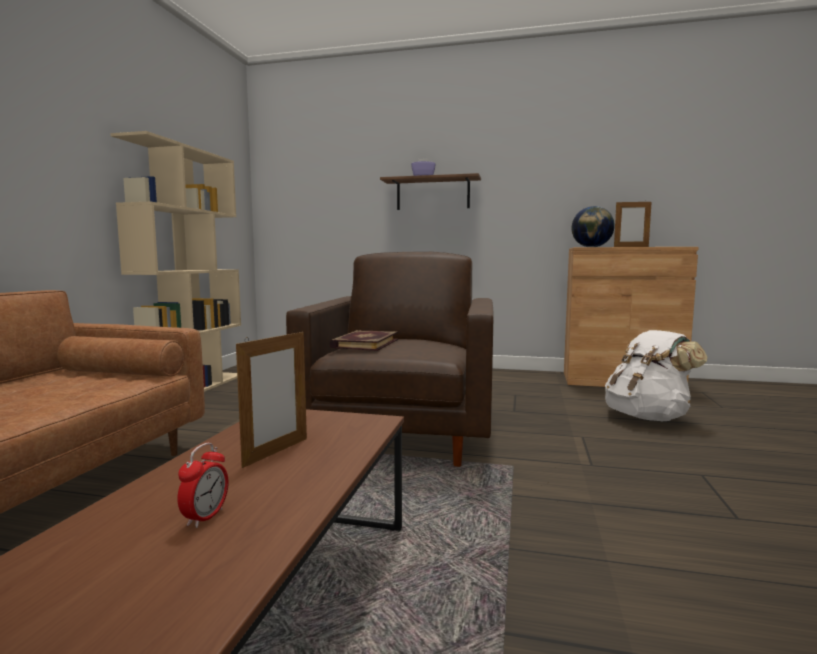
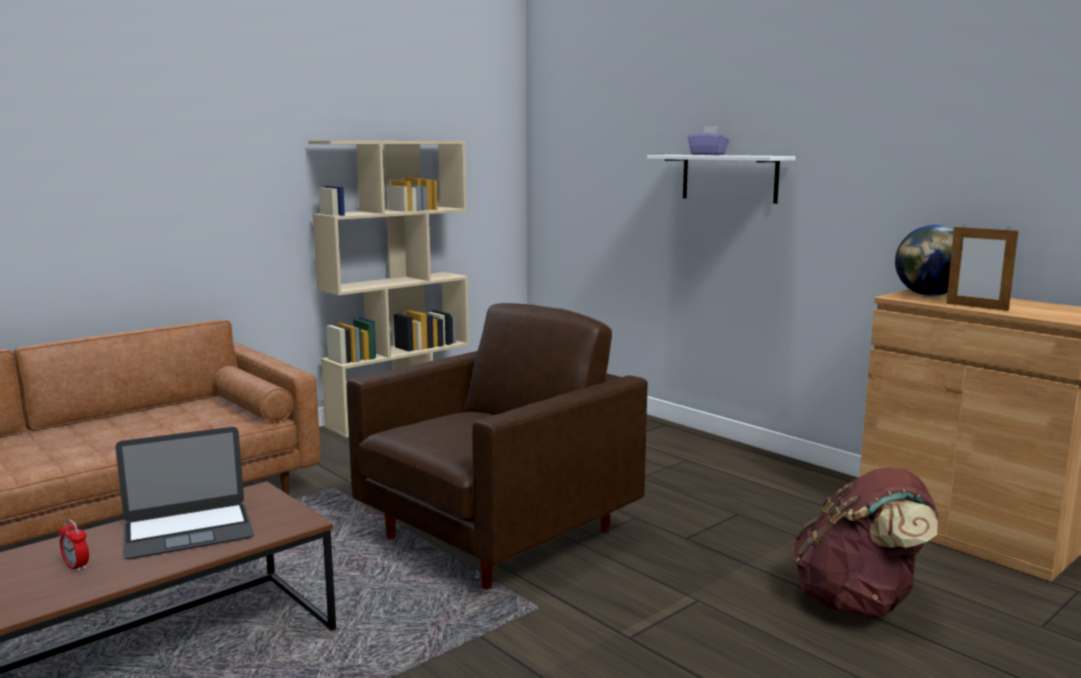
camera: 35 degrees right, 5 degrees up
(205, 517) = (76, 567): alarm clock -> alarm clock turned 75 degrees clockwise
(276, 452) = (188, 531): picture frame -> laptop
(364, 343) = (437, 422): book -> none
(433, 194) = (729, 178): brown shelf -> white shelf
(647, 417) = (859, 603): white backpack -> brown backpack

